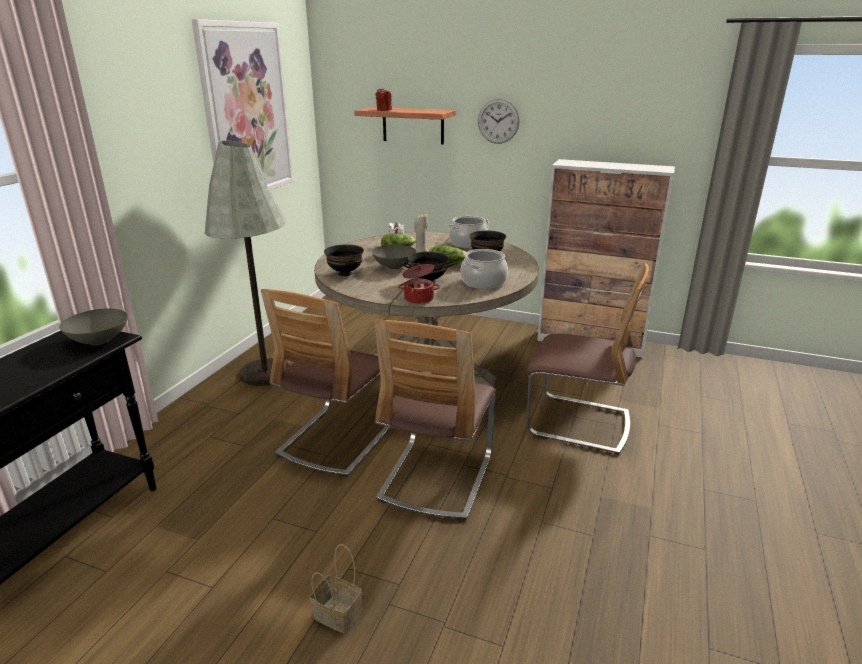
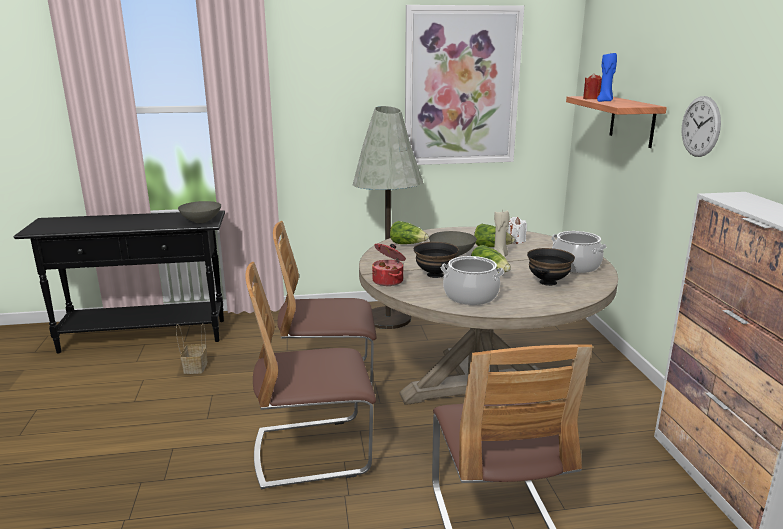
camera: 60 degrees right, 5 degrees down
(336, 615) = (122, 461): basket -> basket (195, 367)
(344, 273) = (408, 244): black bowl -> lettuce
(405, 111) = (605, 101): none -> blue candle

